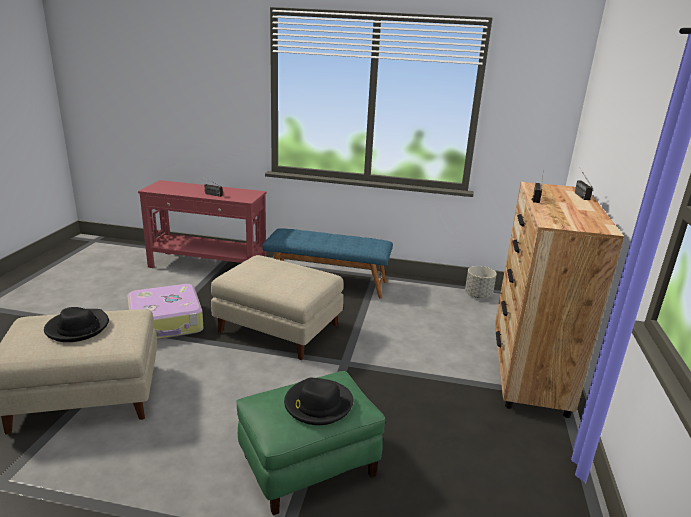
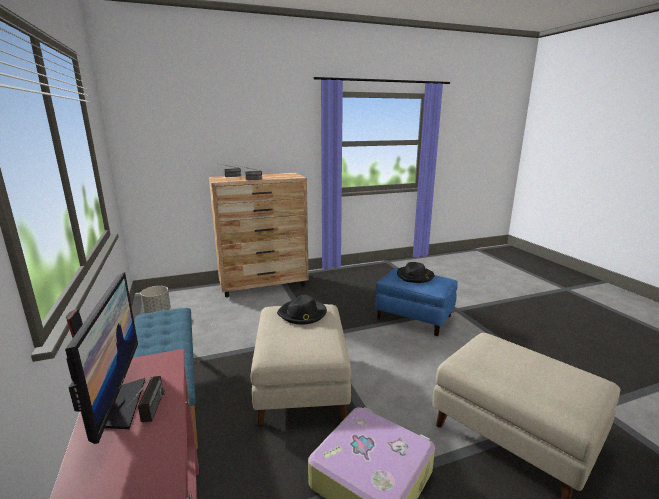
camera: 120 degrees left, 5 degrees down
(77, 328) = (523, 370): black hat -> black hat (302, 314)
(225, 191) = (117, 405): none -> monitor
(309, 464) = (413, 318): green ottoman -> blue ottoman

